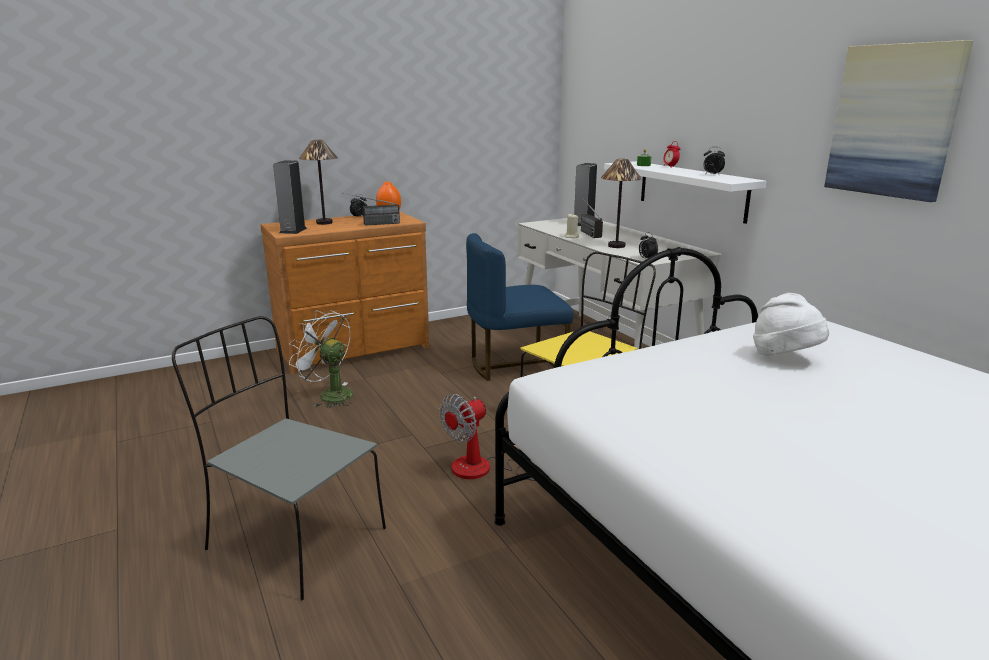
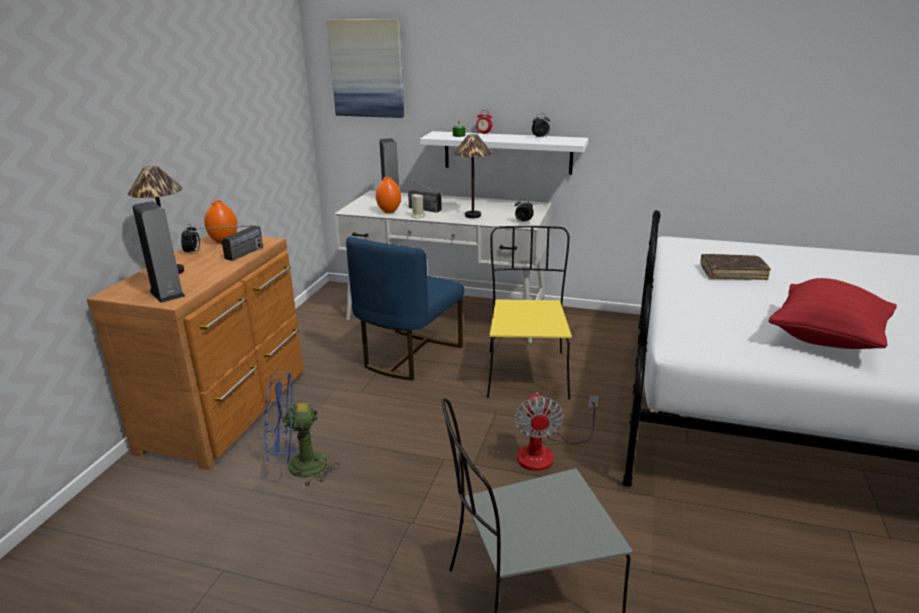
camera: 45 degrees left, 5 degrees up
(329, 395) = (298, 468): white fan -> blue fan
(559, 230) = (389, 211): none -> orange vase
(722, 437) = (826, 339): none -> red pillow
(785, 358) = (732, 273): white hat -> brown book
(893, 121) = (696, 86): picture -> picture (367, 68)

